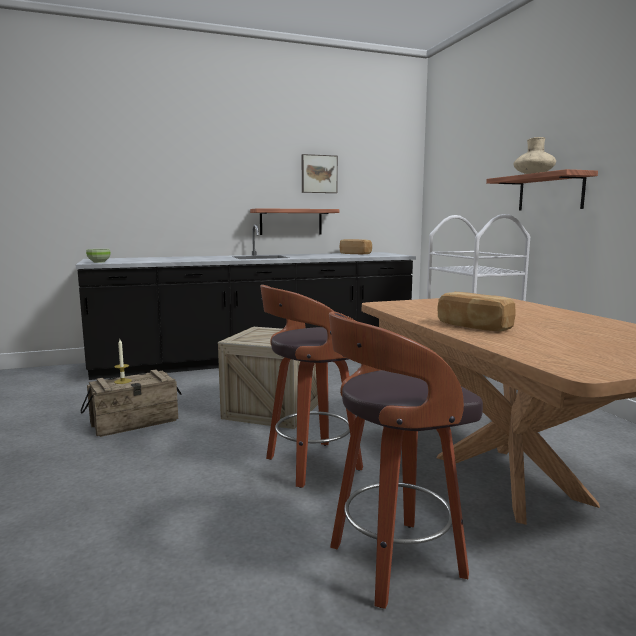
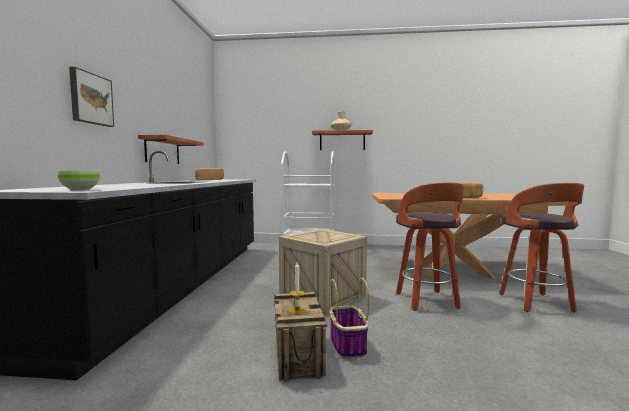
camera: 65 degrees left, 5 degrees down
(157, 437) = (347, 345): none -> basket
(318, 174) = (175, 110): picture -> picture (90, 99)

